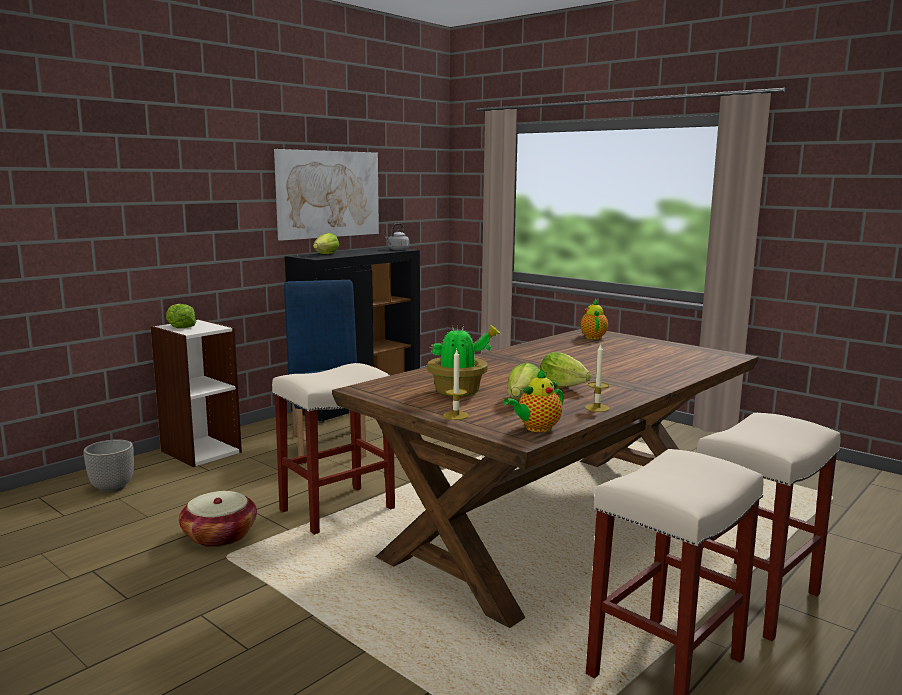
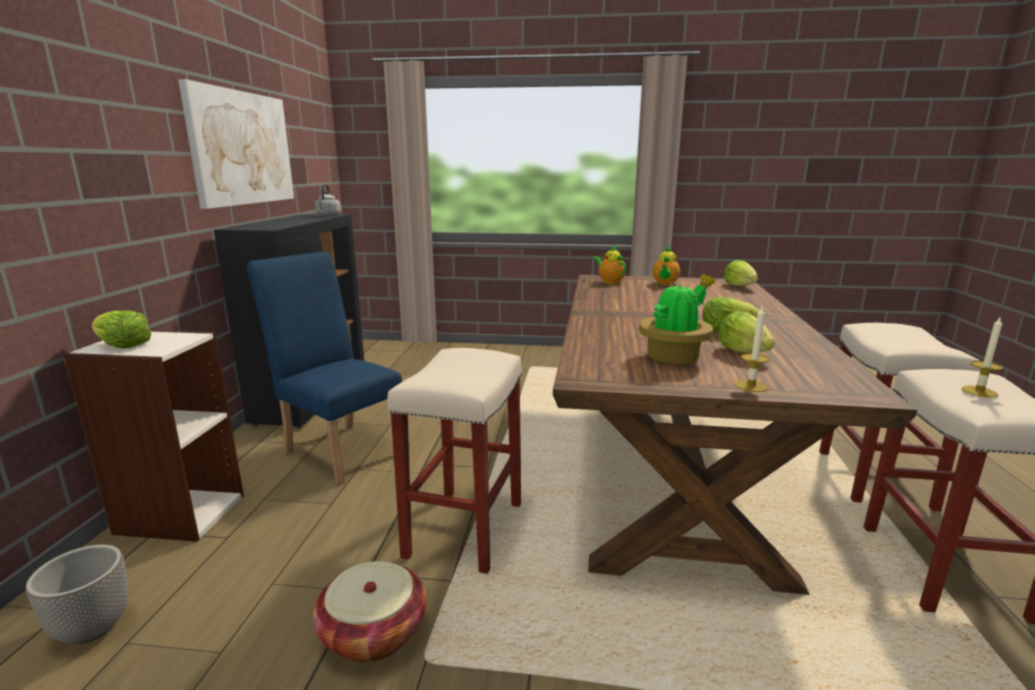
camera: 35 degrees left, 5 degrees up
(326, 254) = (264, 224): lettuce -> lettuce (739, 286)
(536, 428) = (843, 380): teapot -> teapot (665, 284)
(597, 408) = (810, 345): candle -> candle (979, 391)

